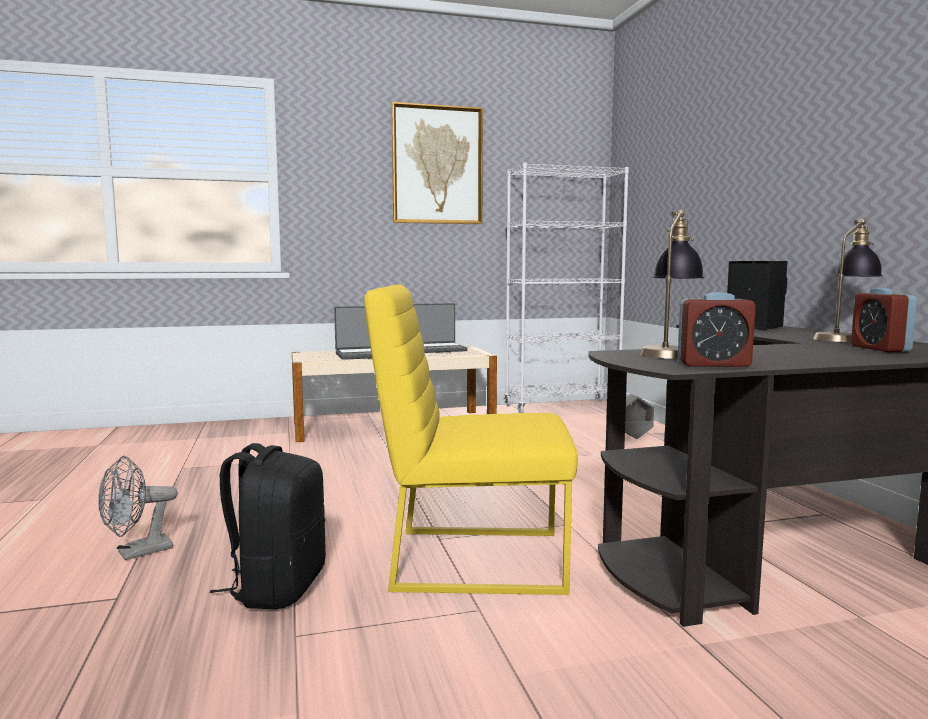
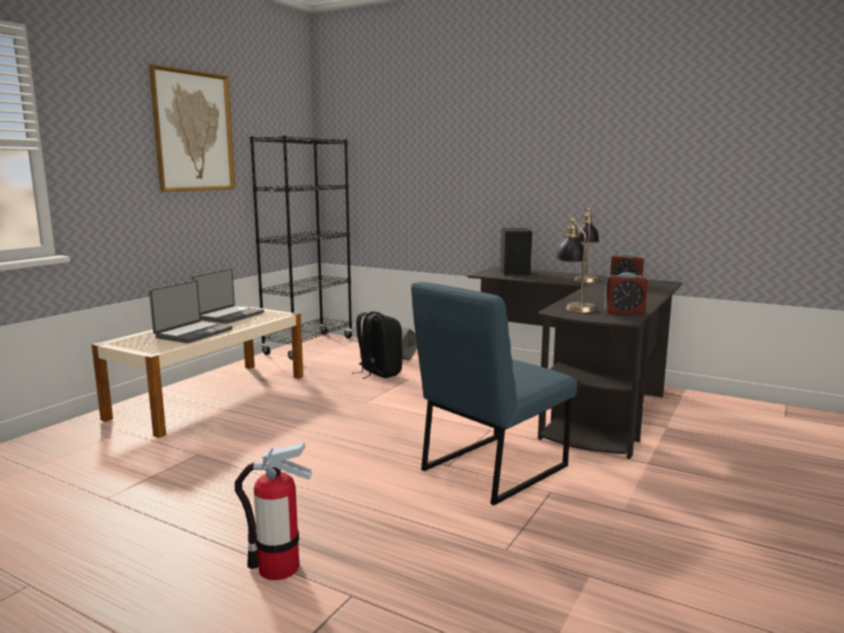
camera: 45 degrees left, 5 degrees up
(137, 553) = (278, 568): grey fan -> fire extinguisher
(277, 588) = (434, 534): black backpack -> black backpack (378, 373)
(472, 559) = (491, 469): yellow chair -> blue chair
(562, 407) = (309, 346): white bookcase -> black bookcase
(713, 364) = (624, 312): alarm clock -> alarm clock turned 45 degrees clockwise

